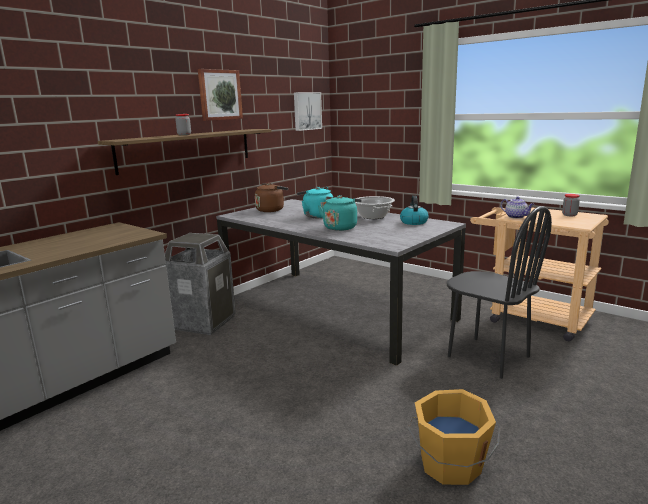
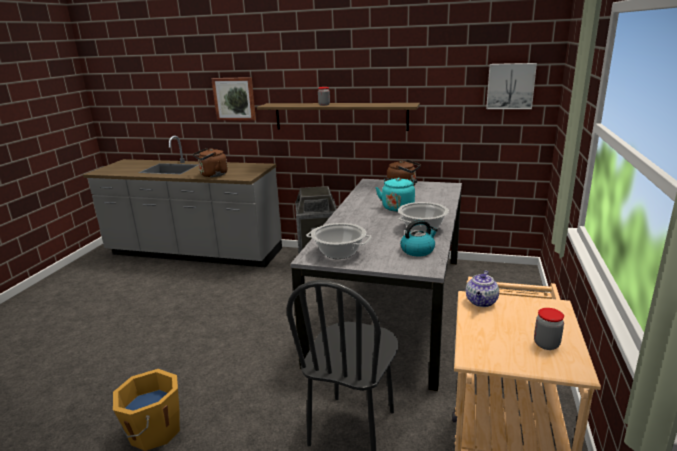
camera: 65 degrees right, 5 degrees up
(90, 245) = (212, 175): none -> brown kettle
(219, 95) = (381, 68): picture -> picture (234, 99)
(341, 227) = (362, 225): turquoise kettle -> none
(393, 238) = (338, 253): none -> cooking pot

